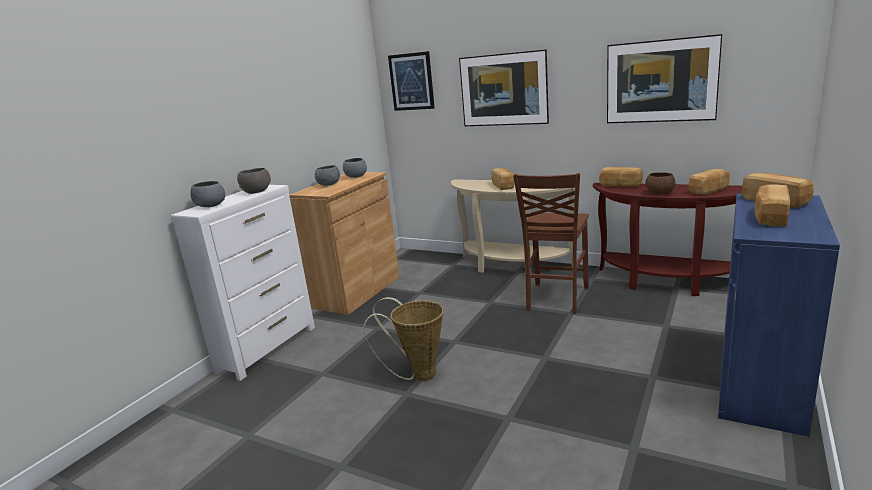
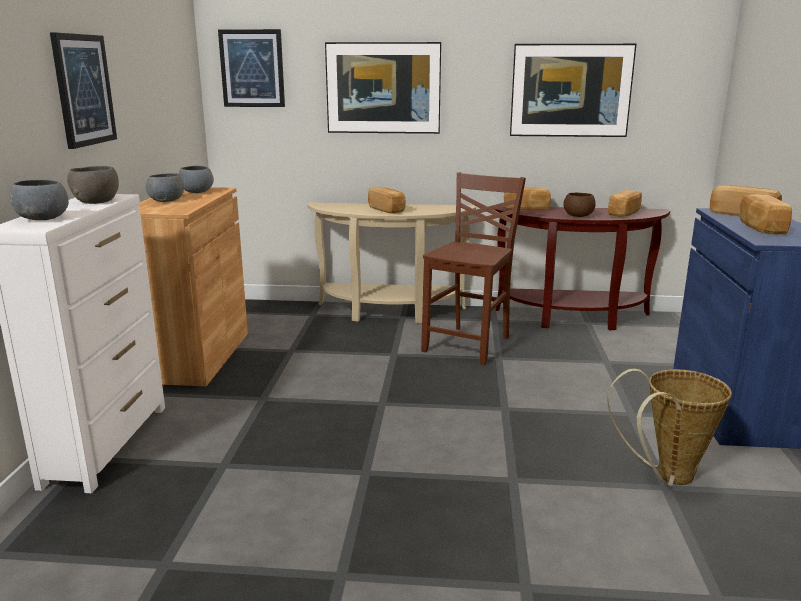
camera: 25 degrees left, 0 degrees up
(261, 116) = (83, 90): none -> picture
(418, 374) = (363, 447): basket -> basket (667, 477)
(555, 299) = (469, 344): brown chair -> brown chair turned 150 degrees counterclockwise

